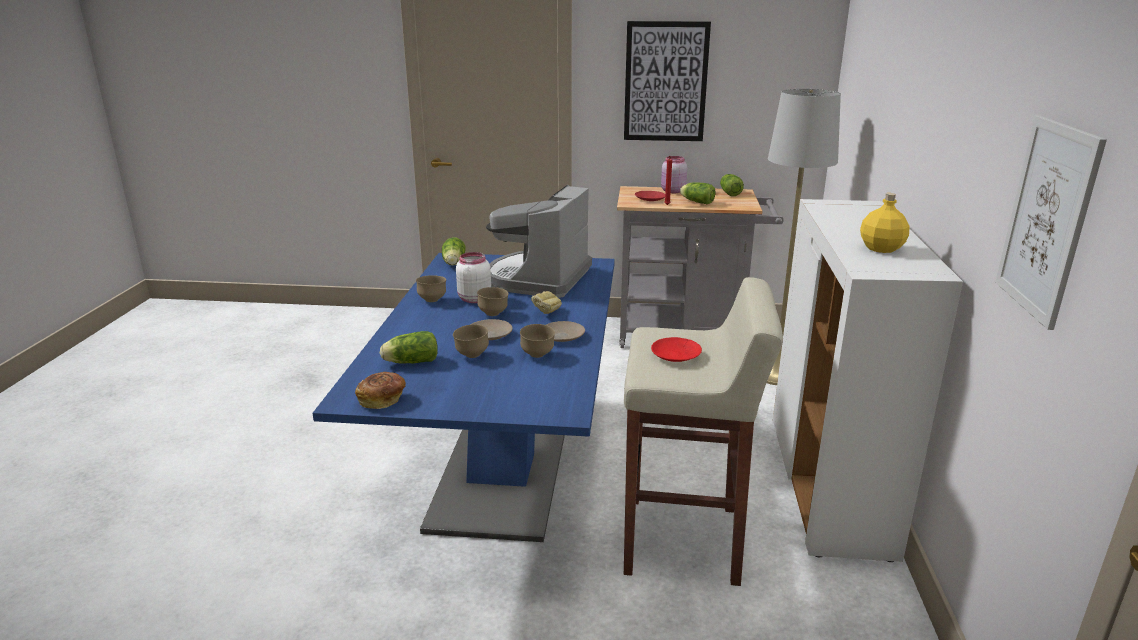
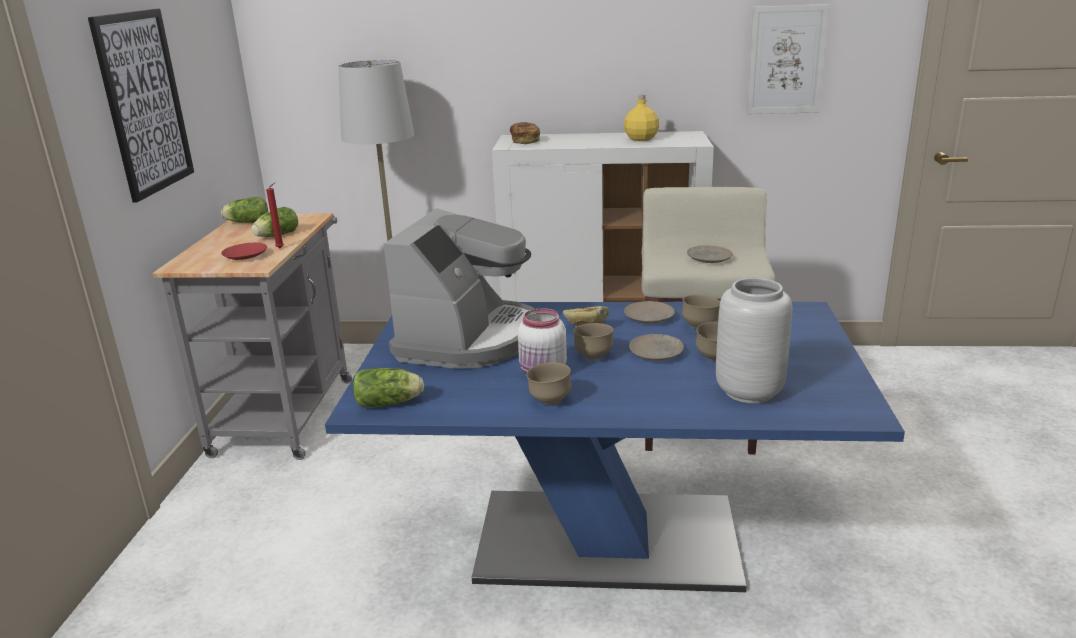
camera: 90 degrees left, 0 degrees up
(382, 400) = (847, 393): bread -> bread (525, 141)
(410, 362) = (749, 391): lettuce -> grey vase
(538, 279) = (469, 339): coffee machine -> coffee machine turned 90 degrees counterclockwise
(672, 191) = (213, 246): pink jar -> none
(676, 355) = (708, 259): red plate -> beige plate

